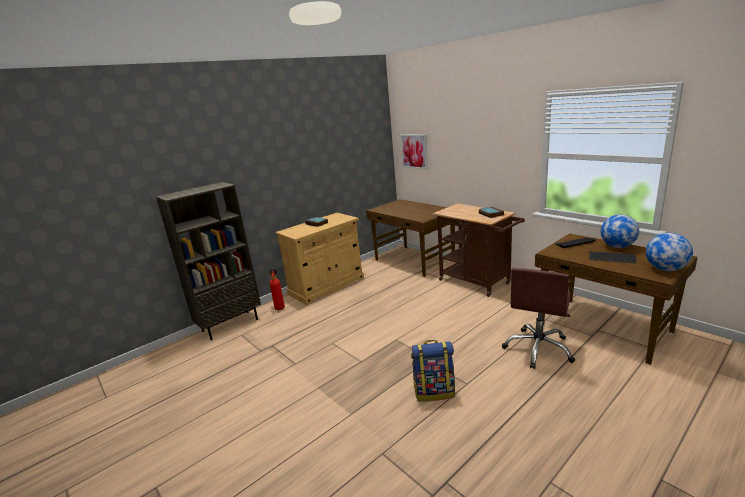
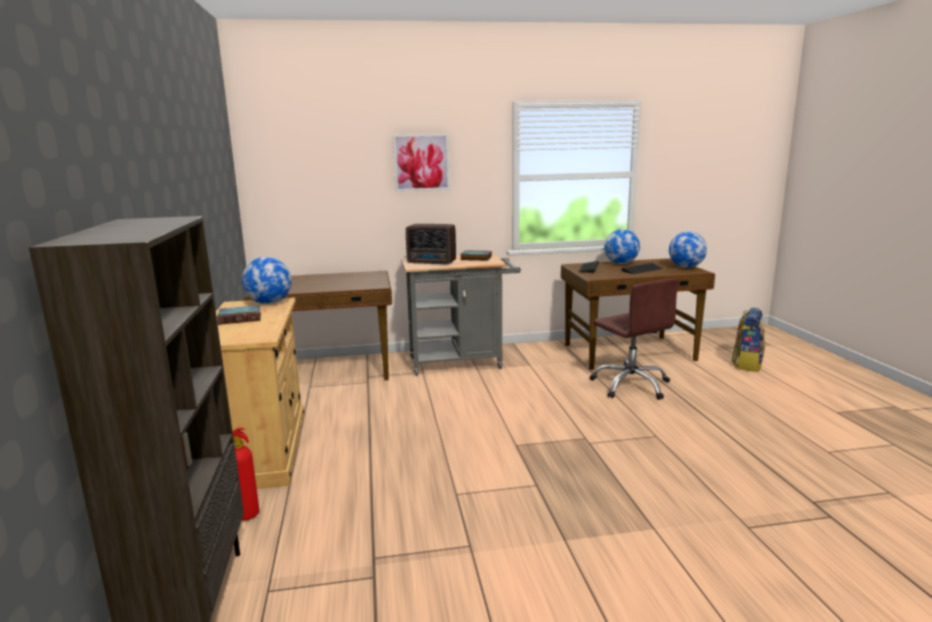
camera: 60 degrees left, 5 degrees down
(343, 218) = (269, 303): none -> globe
(414, 151) = (293, 188): picture -> picture (421, 162)
(434, 391) = (654, 458): backpack -> backpack (747, 364)
(458, 211) = (432, 263): none -> radio
(478, 283) = (461, 362): brown cart -> grey cart

